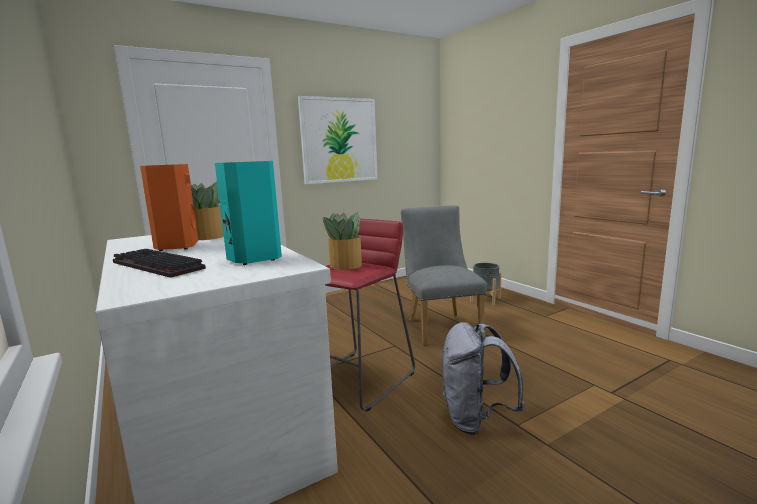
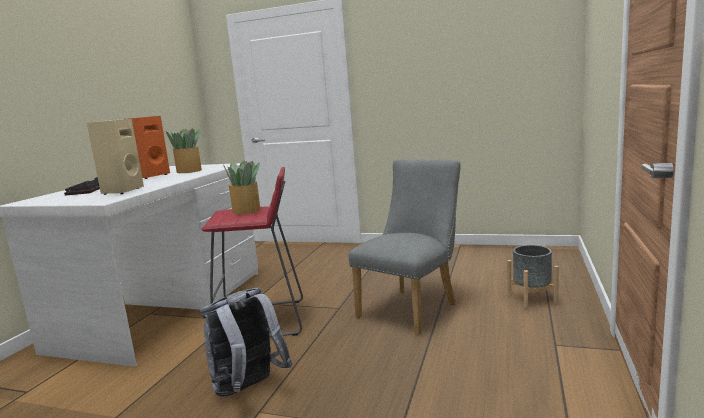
camera: 50 degrees right, 0 degrees up
(252, 259) = (121, 191): turquoise speaker -> beige speaker
(339, 140) = (418, 73): picture -> none

